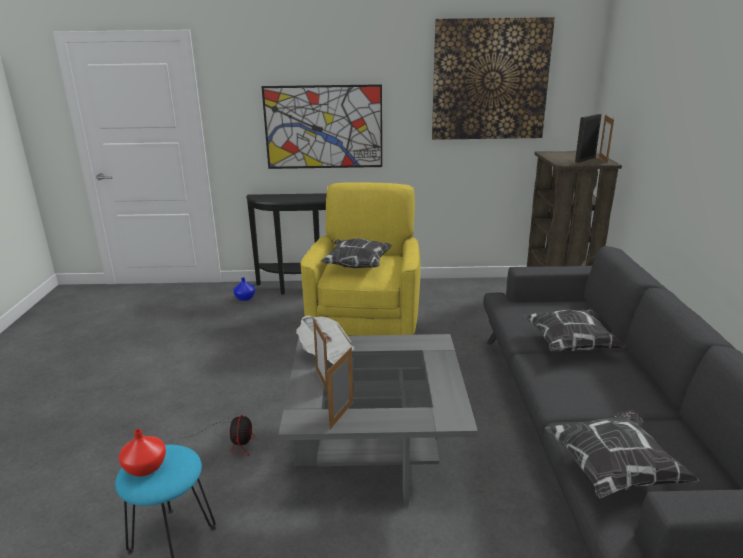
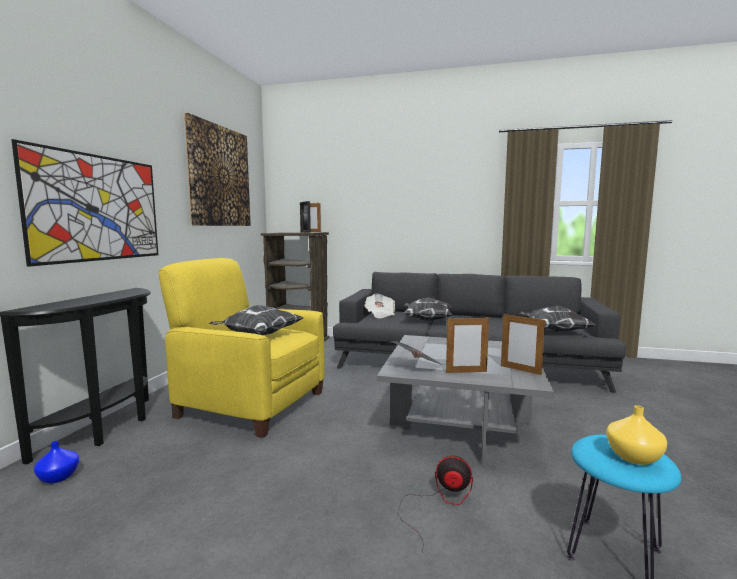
camera: 75 degrees left, 15 degrees down
(145, 467) = (633, 457): red vase -> yellow vase
(563, 308) = (380, 314): none -> newspaper

